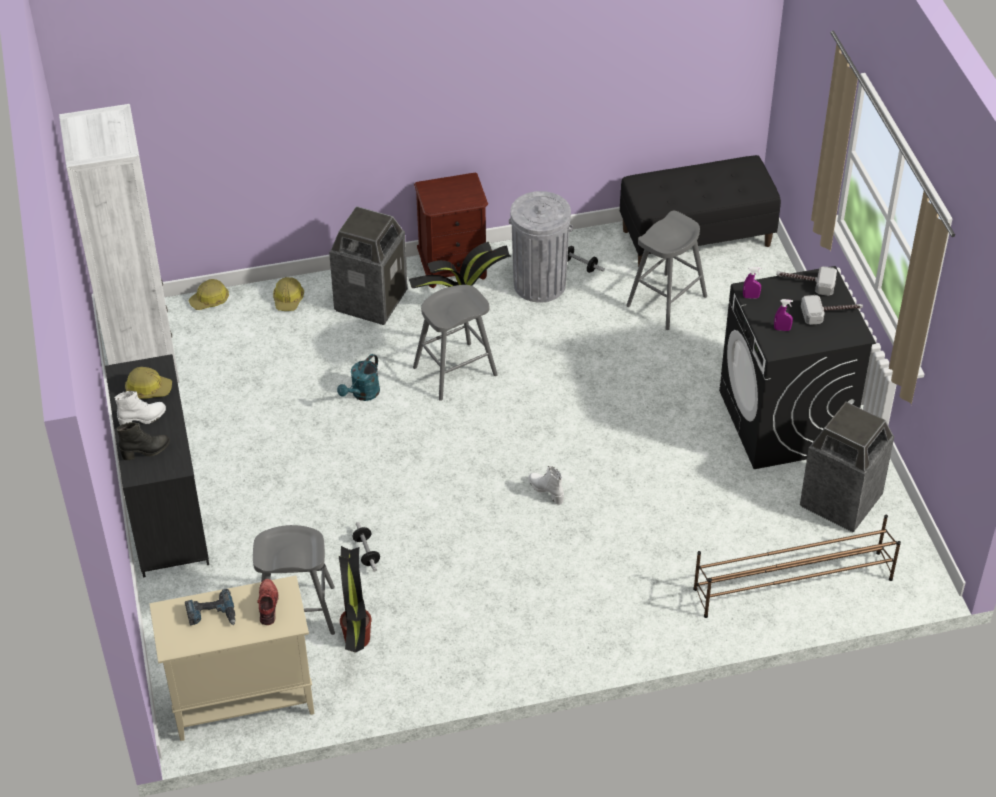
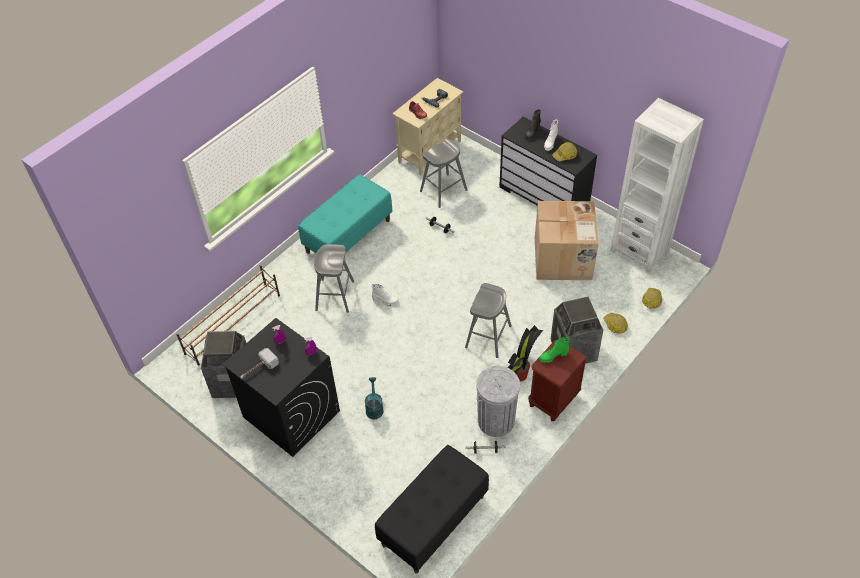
camera: 145 degrees right, 5 degrees up
(250, 407) = (563, 259): none -> cardboard box
(357, 640) = (408, 194): potted plant -> none
(362, 394) = (519, 296): turquoise watering can -> turquoise watering can (374, 407)
(452, 200) = (553, 356): none -> green boot
(514, 624) = (348, 236): none -> turquoise bench
(667, 301) = (414, 456): grey stool -> grey stool (335, 296)
(805, 283) = (286, 381): hammer -> none

